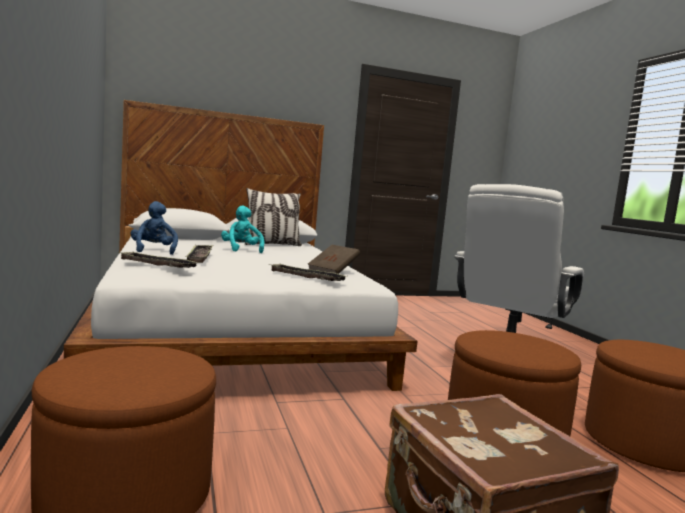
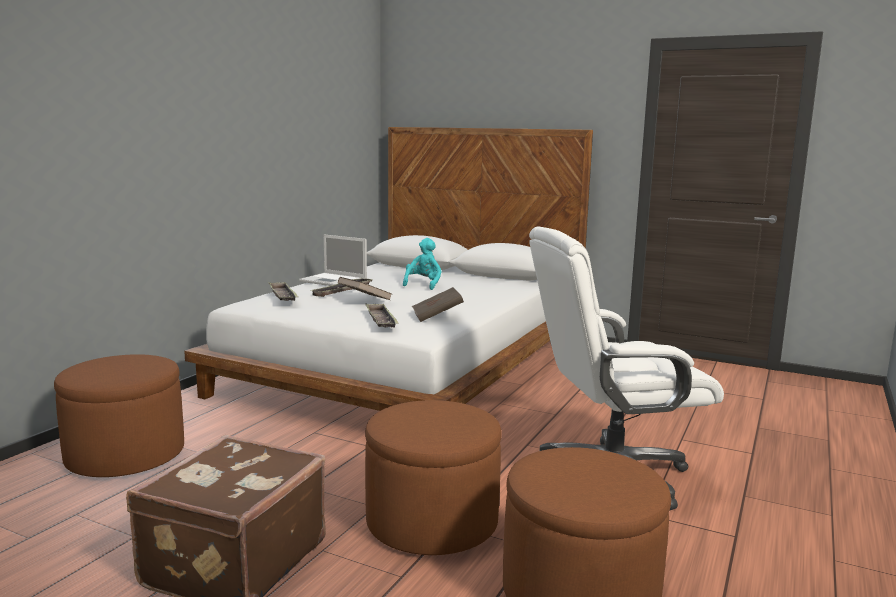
camera: 45 degrees right, 5 degrees up
(153, 250) = (334, 281): blue plush toy -> laptop
(241, 263) = (365, 300): none -> brown book
(272, 245) = (487, 280): pillow -> none

